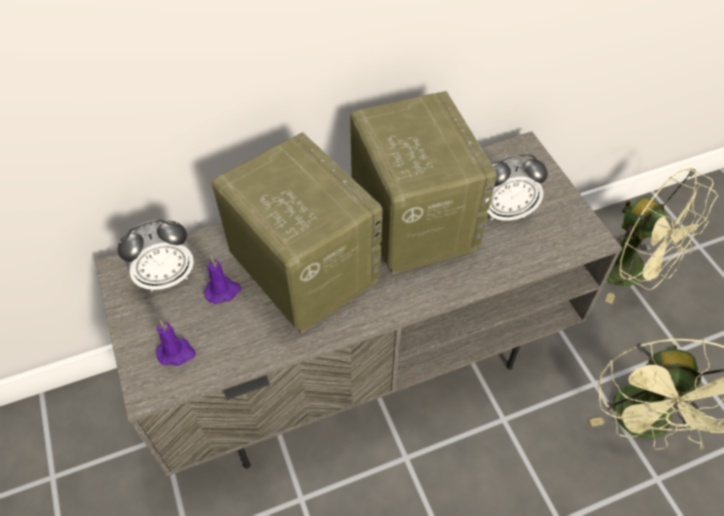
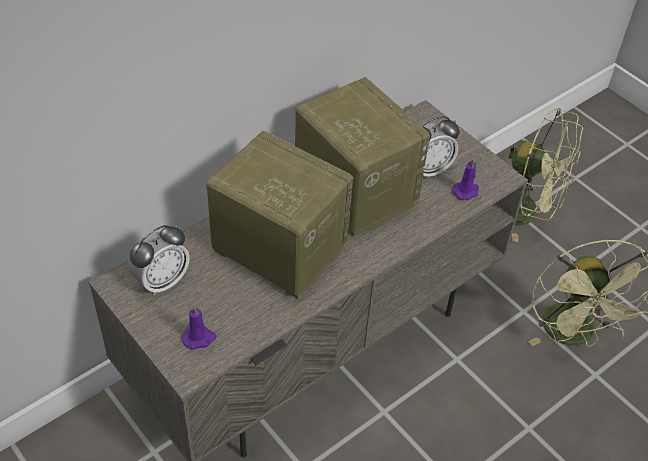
camera: 20 degrees left, 5 degrees down
(223, 291) = (217, 281): purple candle -> purple candle (466, 191)

